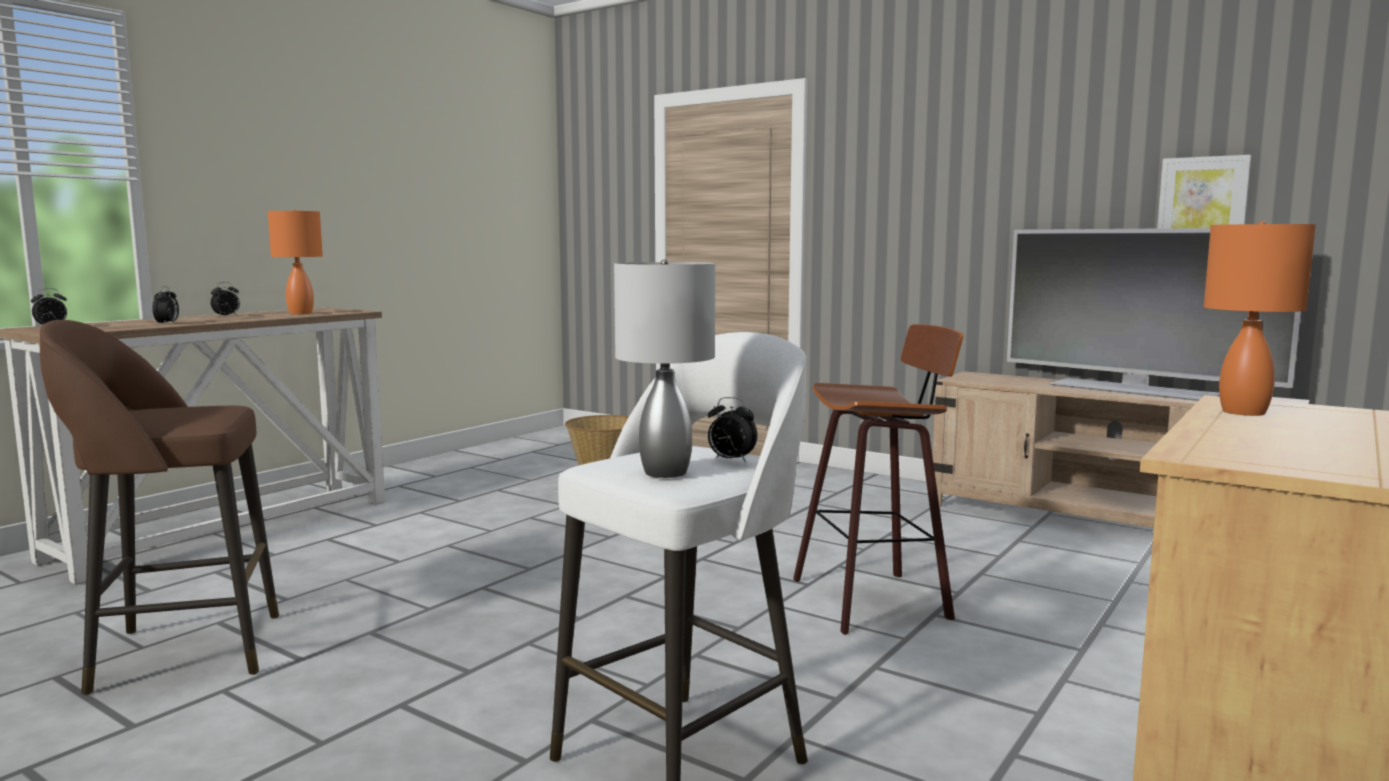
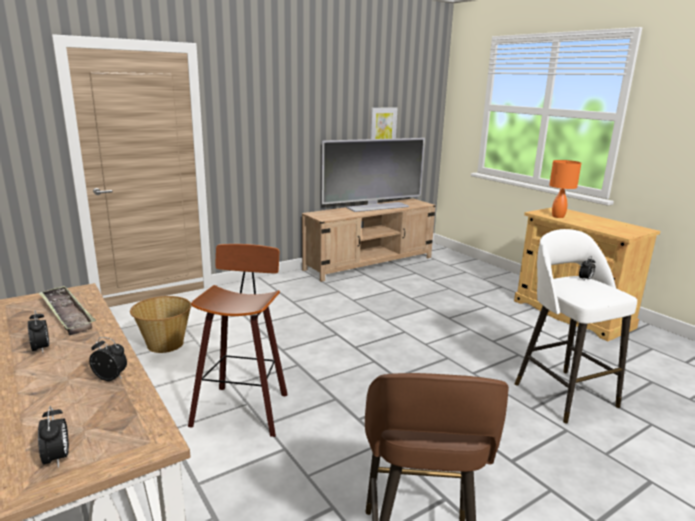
camera: 70 degrees left, 10 degrees up
(300, 313) = (66, 314): orange table lamp -> tray
(665, 472) = (606, 290): grey table lamp -> none
(875, 599) = (428, 323): stool -> stool (243, 408)

